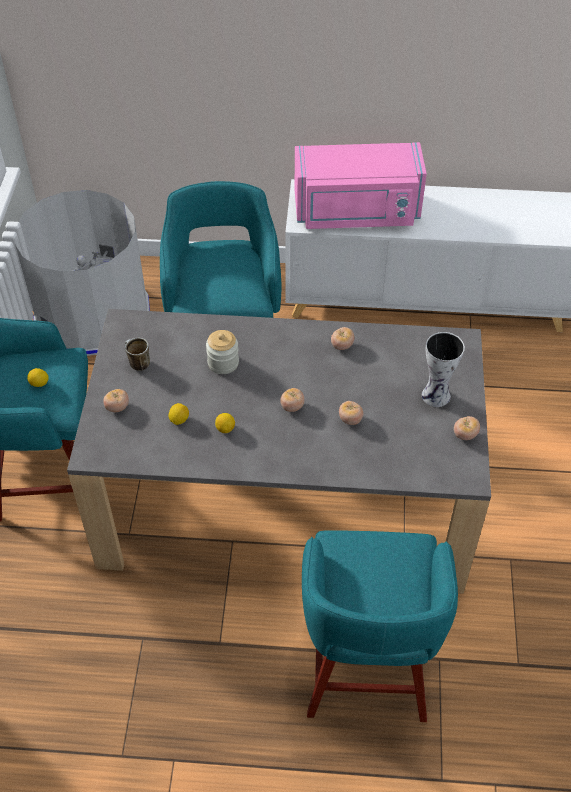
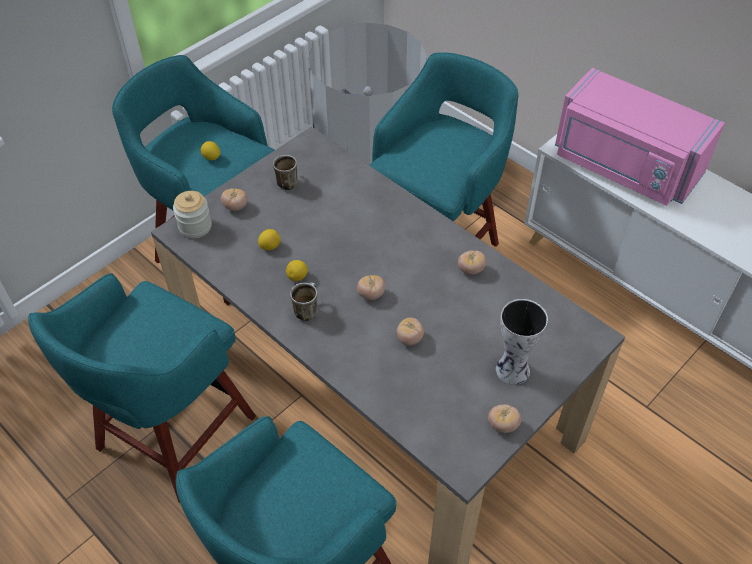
camera: 40 degrees right, 0 degrees up
(161, 644) = (172, 436): none -> turquoise stool
(223, 363) = (353, 222): jar -> jar (195, 226)
(258, 447) = (306, 310): none -> mug

